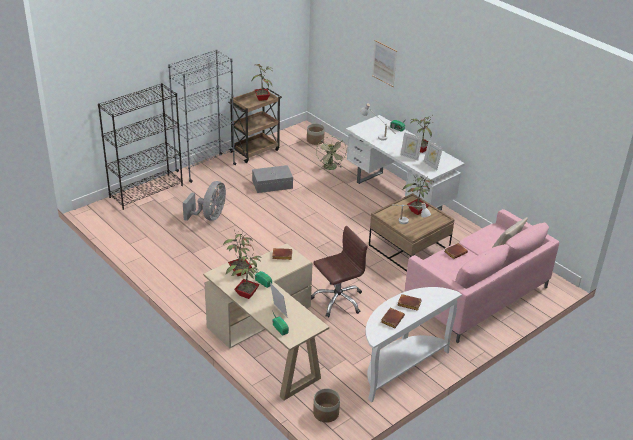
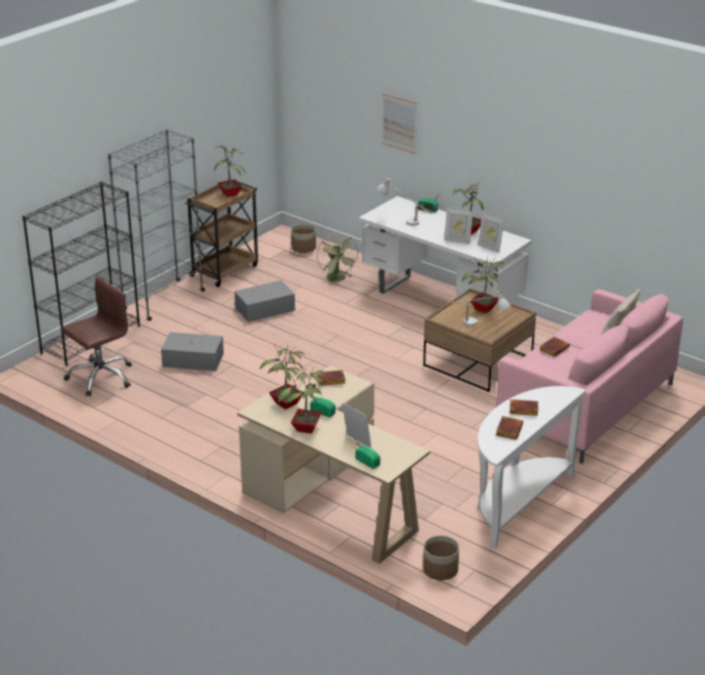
camera: 10 degrees left, 5 degrees down
(209, 216) = (193, 359): grey fan -> grey storage box
(337, 300) = (406, 436): brown office chair -> brown office chair (100, 377)

